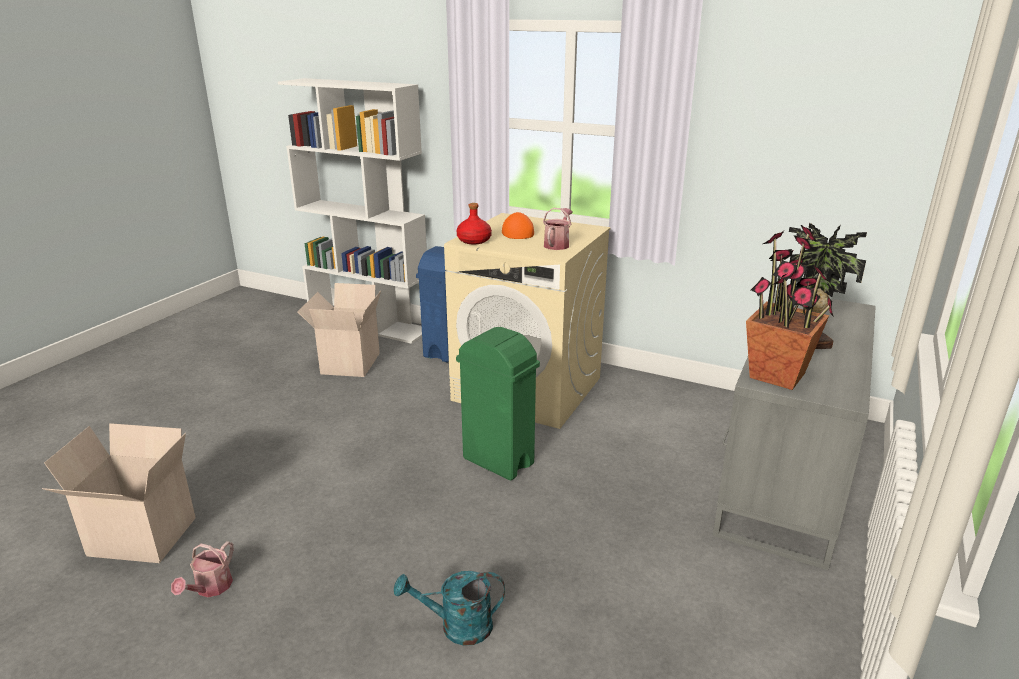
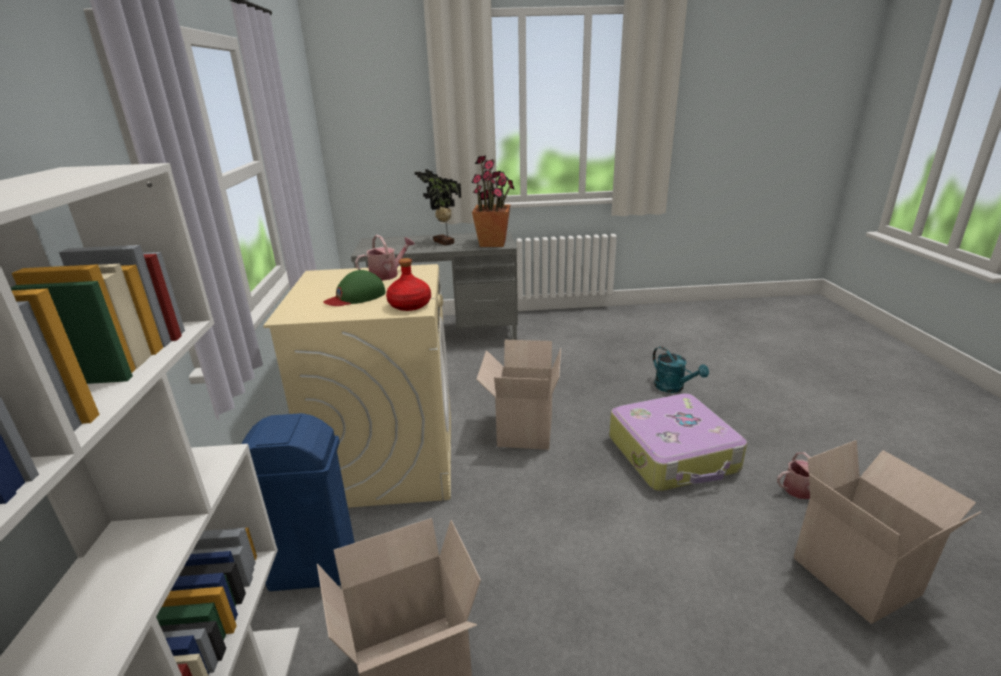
camera: 120 degrees left, 0 degrees up
(355, 534) = (673, 454): none -> suitcase
(498, 461) = (523, 429): green trash can -> cardboard box
(517, 232) = (356, 297): orange cap -> green cap
(557, 244) = (387, 274): watering can -> watering can turned 150 degrees clockwise

